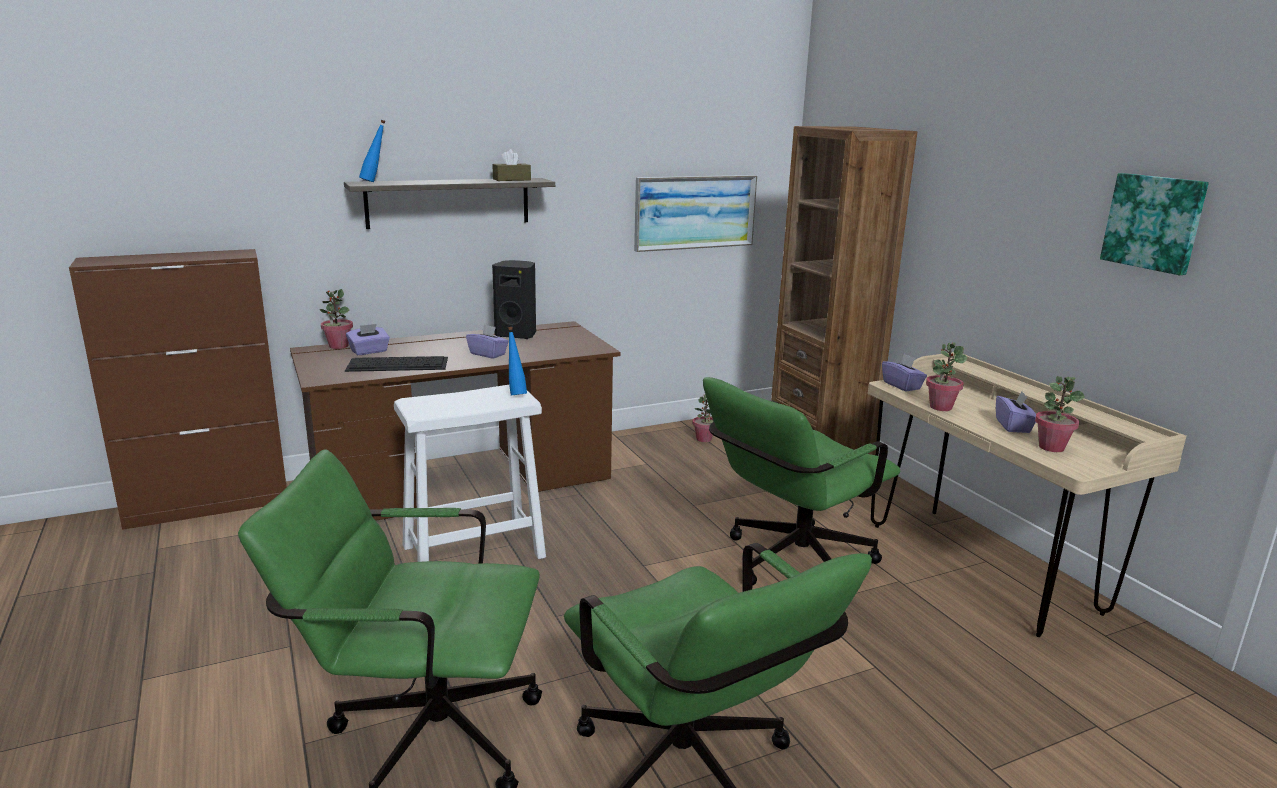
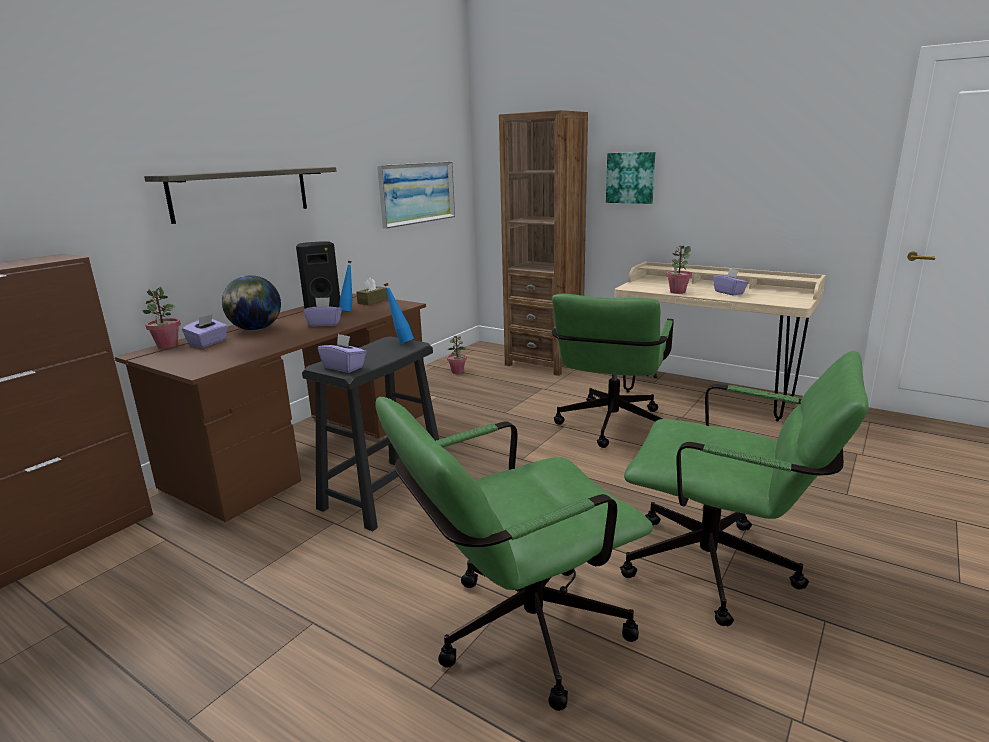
camera: 30 degrees left, 0 degrees up
(375, 182) = (179, 174): blue bottle -> blue bottle (349, 311)
(399, 364) = (257, 345): keyboard -> none
(426, 346) = (256, 329): none -> globe
(472, 551) = (383, 493): white stool -> black stool
(511, 179) = (296, 168): brown tissue box -> brown tissue box (373, 301)
(902, 386) = (636, 286): purple tissue box -> purple tissue box (344, 367)
(1051, 447) = (765, 297): potted plant -> none
(1154, 222) = (782, 148): picture -> picture (630, 178)

